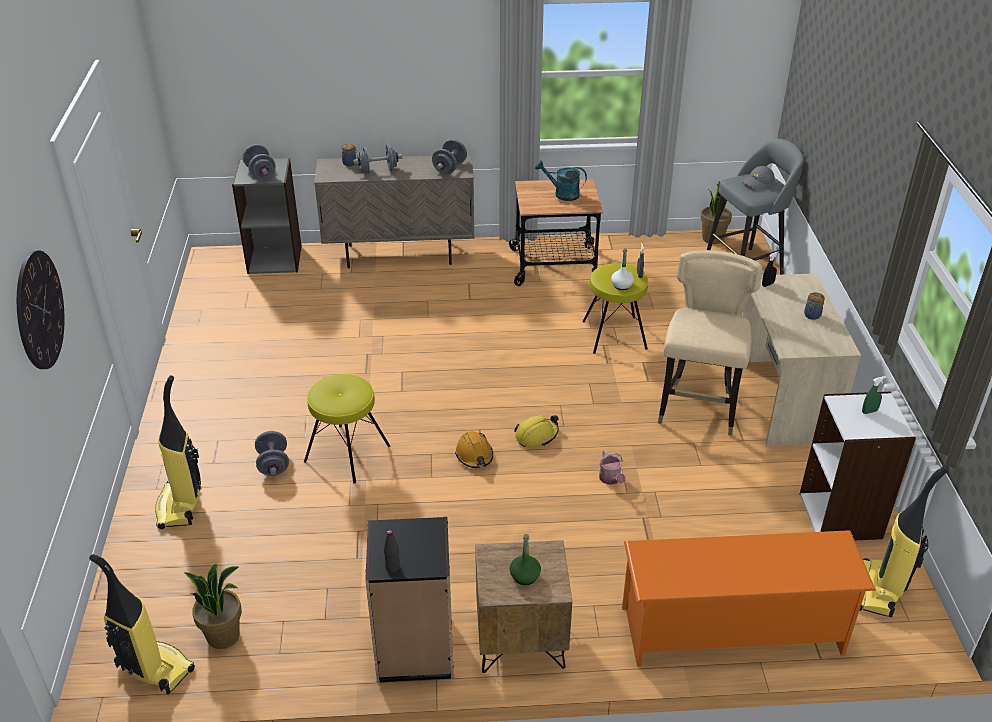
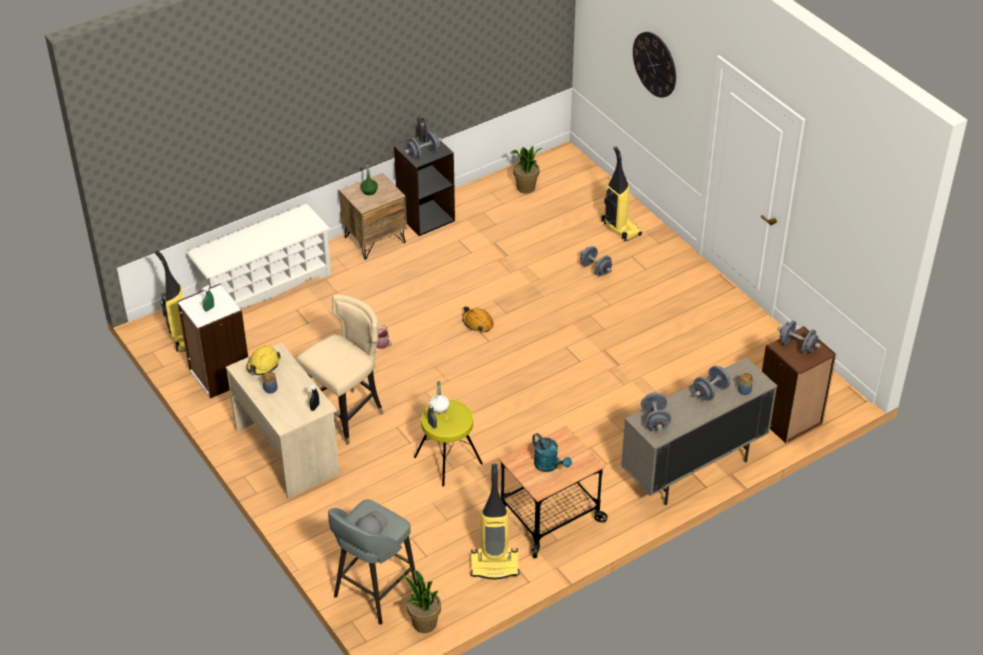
camera: 150 degrees right, 5 degrees up
(154, 669) = (543, 165): vacuum cleaner -> vacuum cleaner (495, 565)
(275, 259) = (789, 420): grey bookcase -> brown bookcase
(346, 453) = (558, 292): yellow stool -> none
(416, 536) = (423, 154): none -> grey dumbbell
(536, 435) = (448, 352): yellow hard hat -> yellow hard hat (263, 365)
(562, 194) = (549, 466): turquoise watering can -> turquoise watering can turned 60 degrees clockwise
(698, 410) = (346, 417): beige chair -> beige chair turned 120 degrees counterclockwise
(732, 631) = (264, 286): orange shoe rack -> white shoe rack

